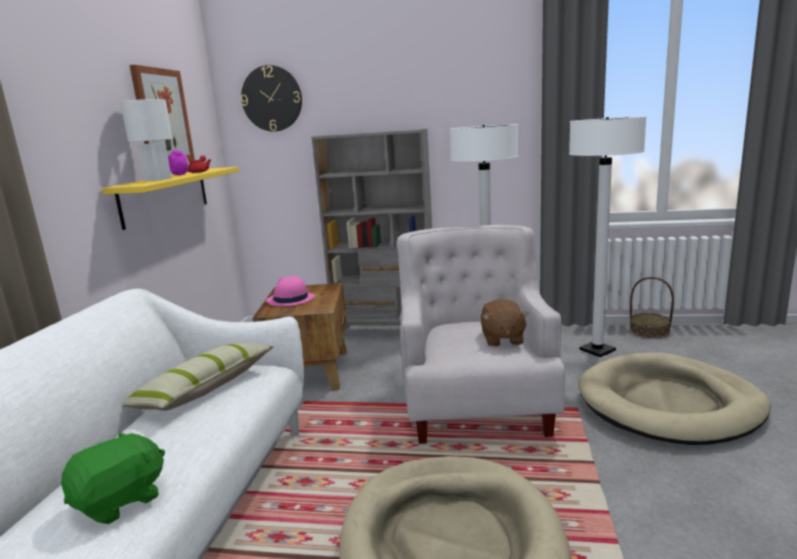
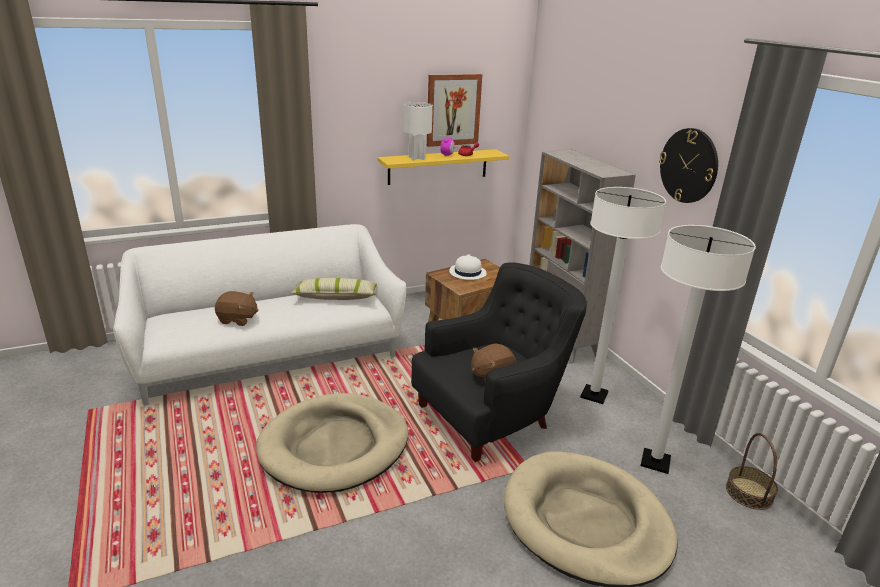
camera: 55 degrees right, 10 degrees up
(121, 501) = (237, 319): green plush toy -> brown plush toy
(272, 98) = (556, 104): wall clock -> wall clock (688, 165)
(290, 299) = (467, 272): pink hat -> white hat
(475, 402) = (492, 414): white armchair -> black armchair

